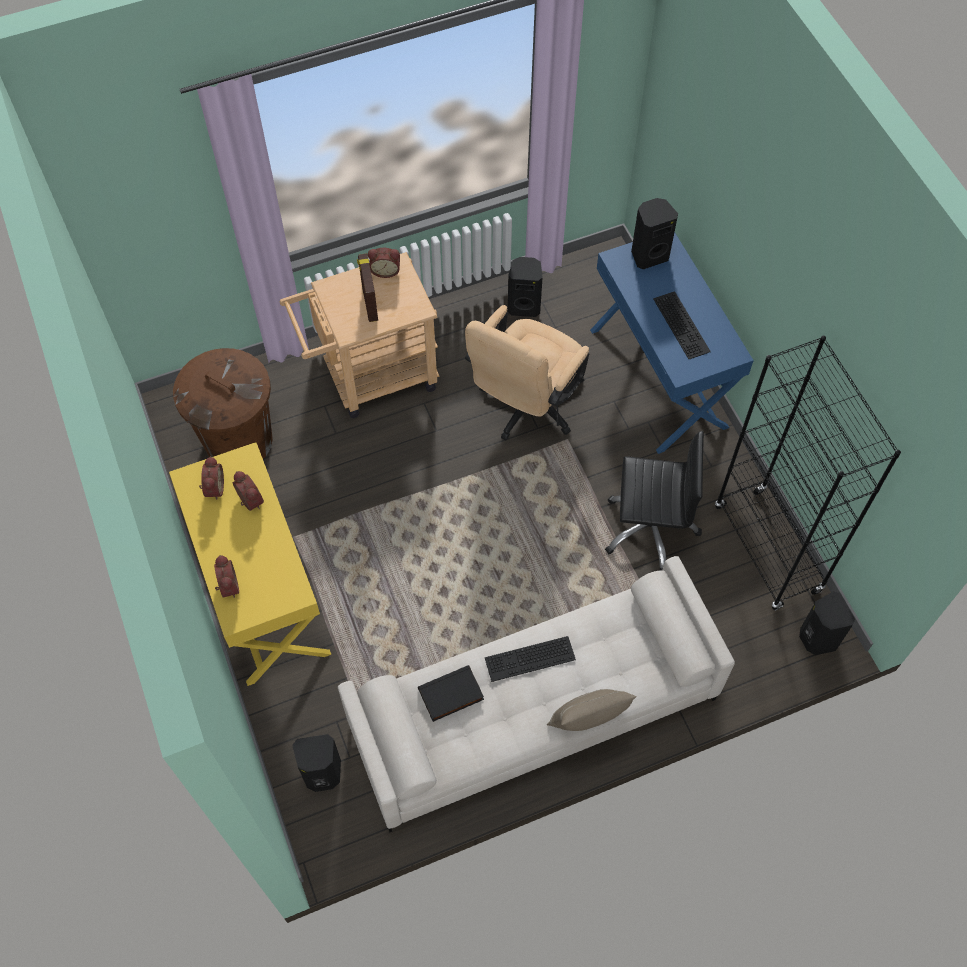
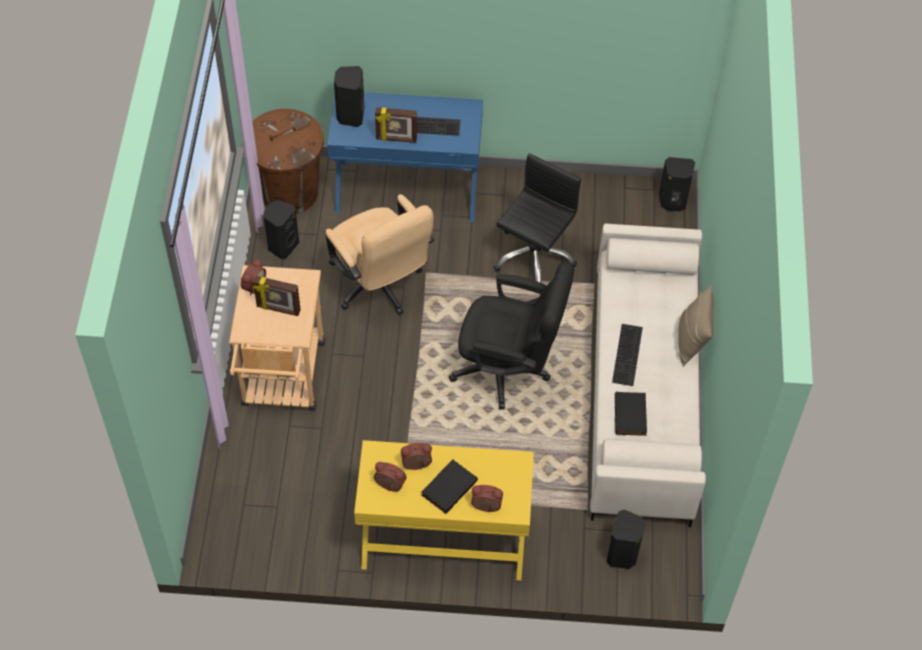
camera: 65 degrees left, 5 degrees down
(235, 541) = (448, 487): none -> black book
(238, 440) = (283, 503): brown trash can -> brown trash can (289, 192)
(492, 567) = (509, 370): none -> black office chair
(645, 307) = (396, 139): none -> picture frame
(767, 549) = (590, 195): black bookcase -> none

